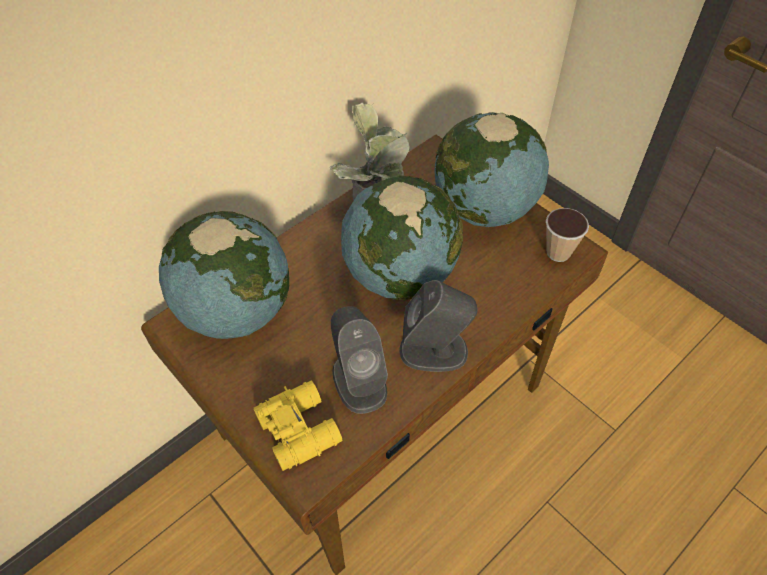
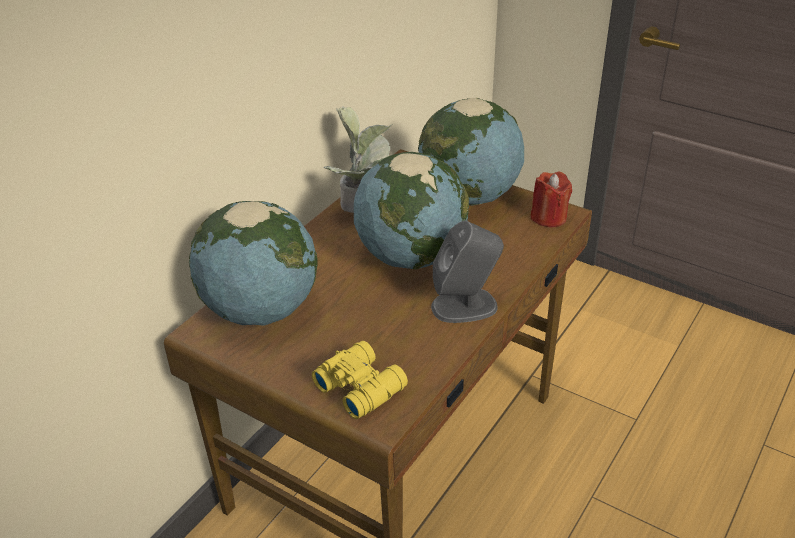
camera: 15 degrees left, 15 degrees down
(359, 380) = (403, 341): grey speaker -> none
(558, 252) = (548, 217): cup -> red candle

